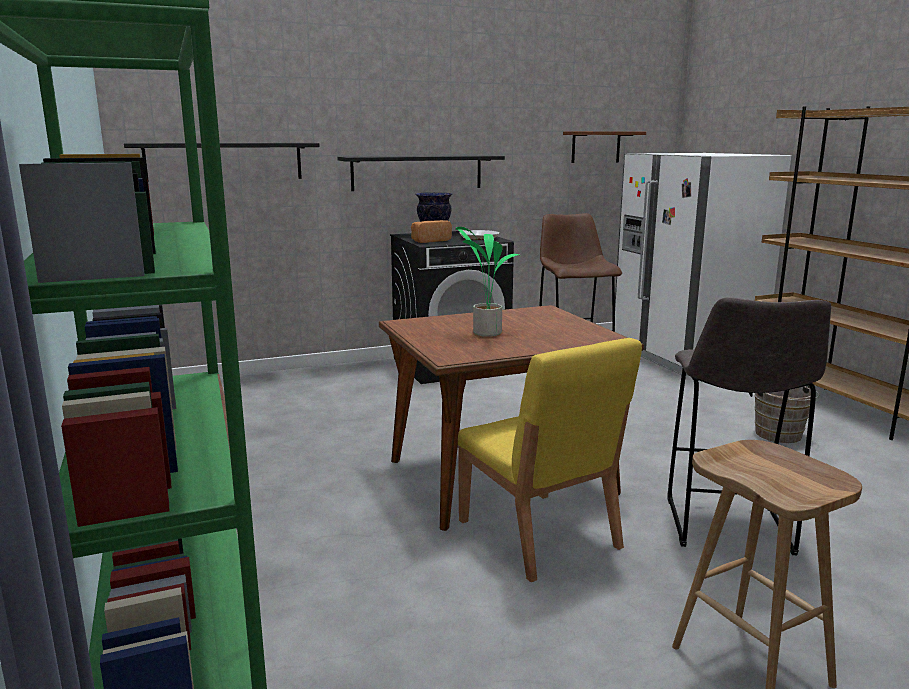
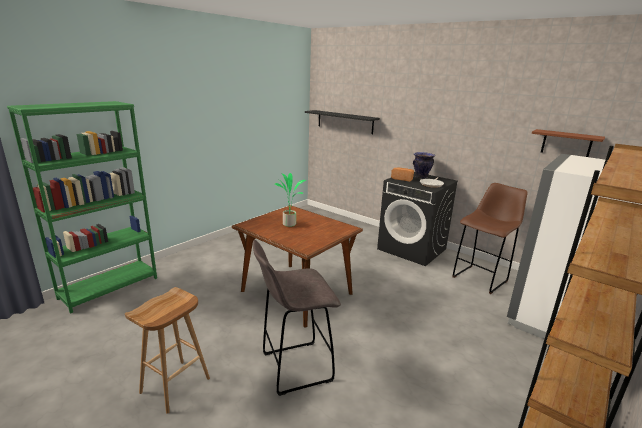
camera: 60 degrees right, 5 degrees up
(417, 172) = (429, 140): black shelf -> none
(539, 535) = (250, 313): yellow chair -> none
(780, 436) = (448, 380): brown bucket -> none

